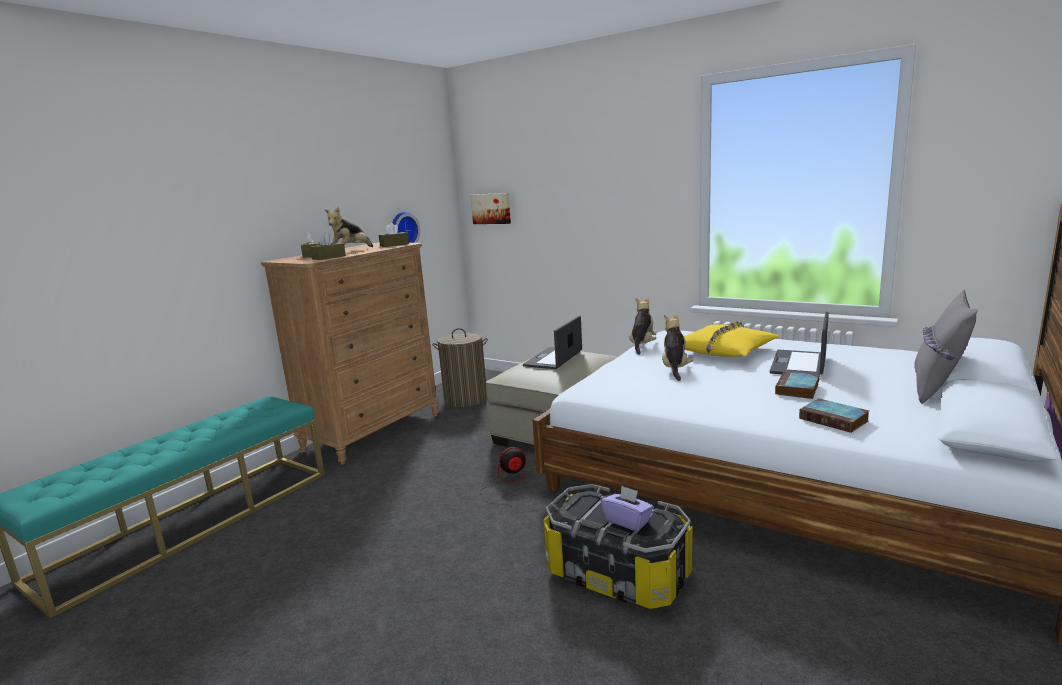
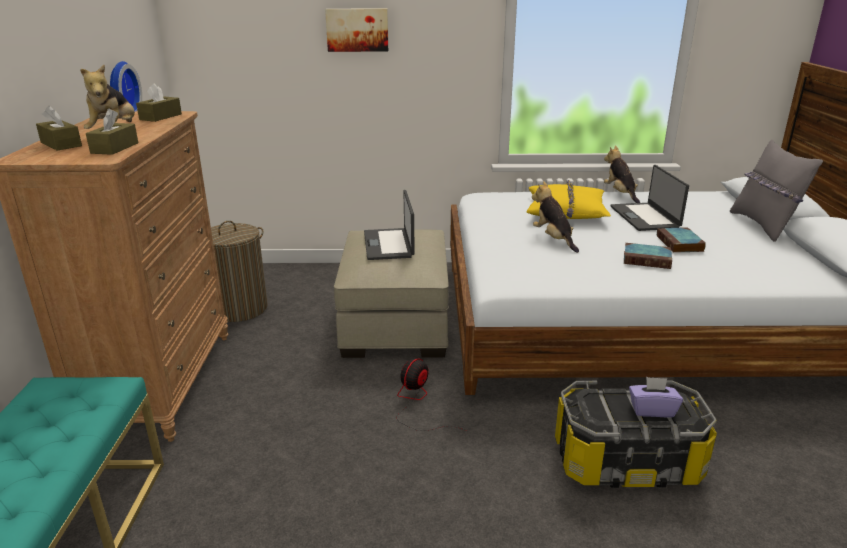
camera: 35 degrees left, 10 degrees up
(491, 208) = (220, 53): picture -> picture (357, 30)
(642, 345) = (482, 216): plush toy -> plush toy (620, 194)
(835, 420) = (747, 269): book -> book (647, 259)

